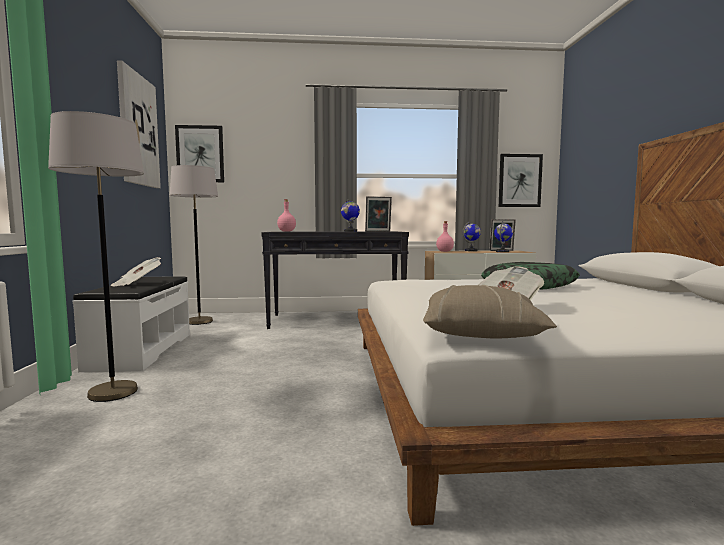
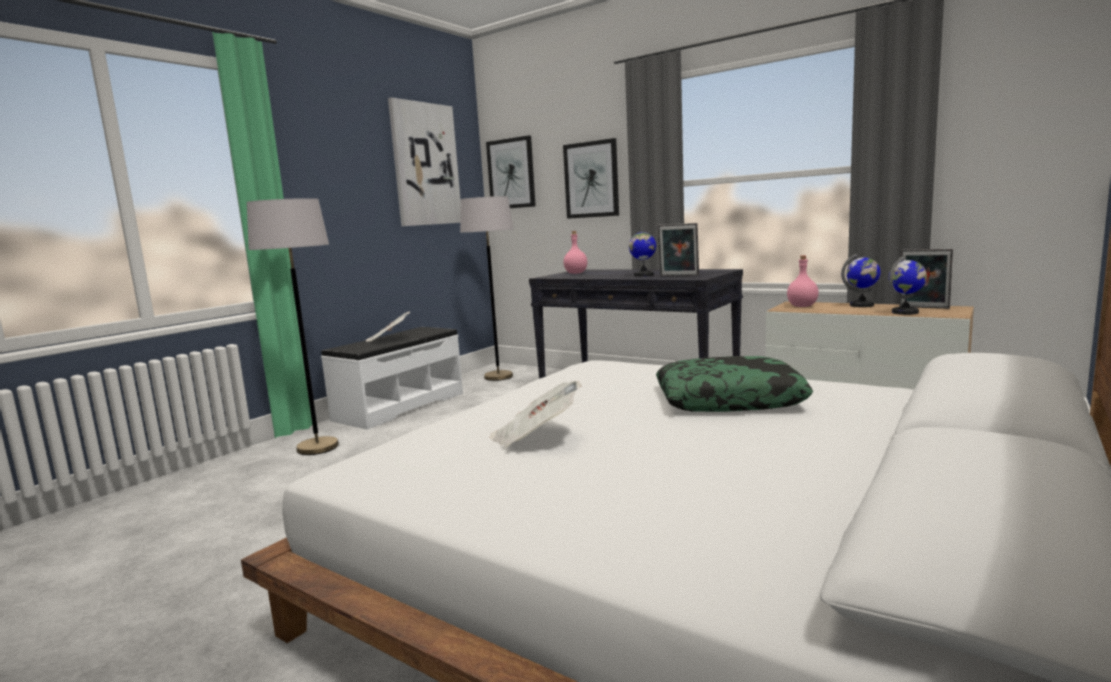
camera: 40 degrees right, 5 degrees up
(482, 333) = (381, 470): beige pillow -> none
(519, 180) = (1003, 164): picture -> picture (591, 179)

